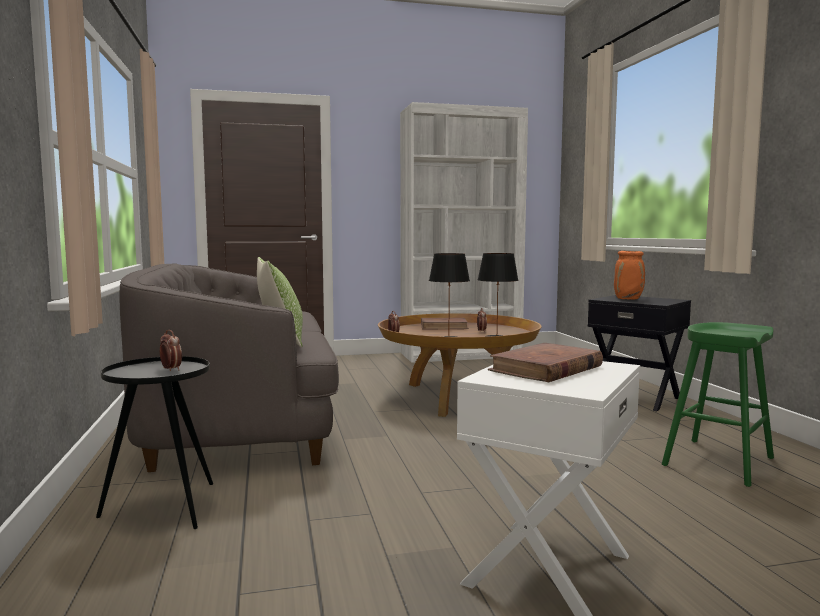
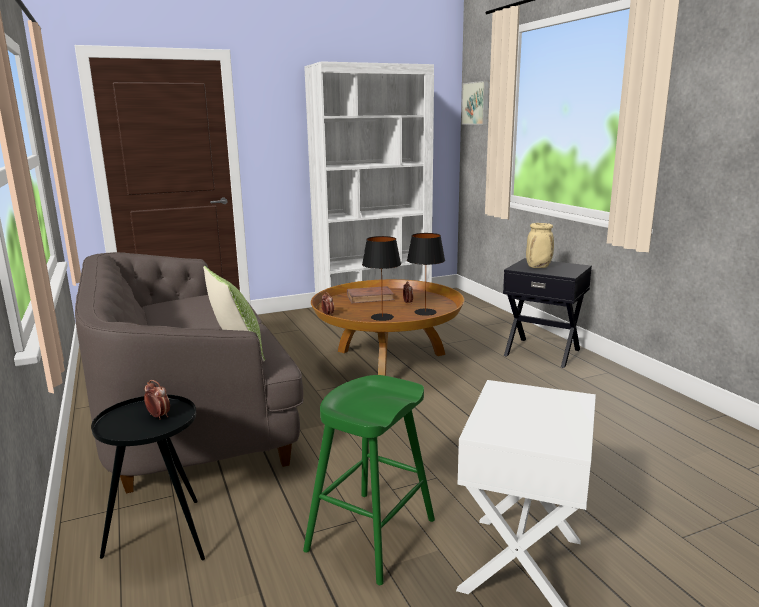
camera: 10 degrees left, 10 degrees up
(546, 369) = (523, 409): brown book -> none
(575, 150) = (477, 103): none -> picture
(628, 299) = (538, 267): orange vase -> beige vase
(718, 461) = (625, 425): green stool -> green stool (371, 535)

